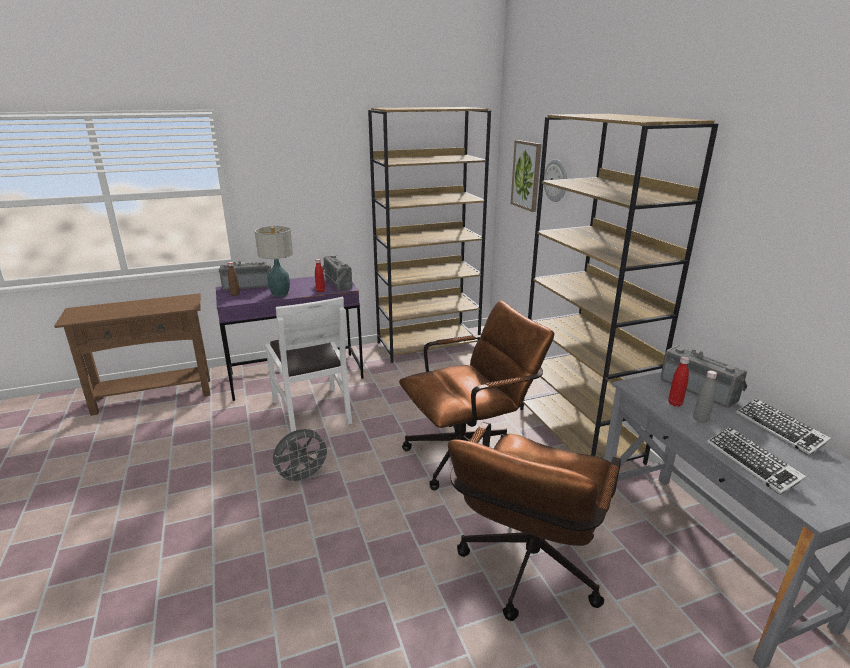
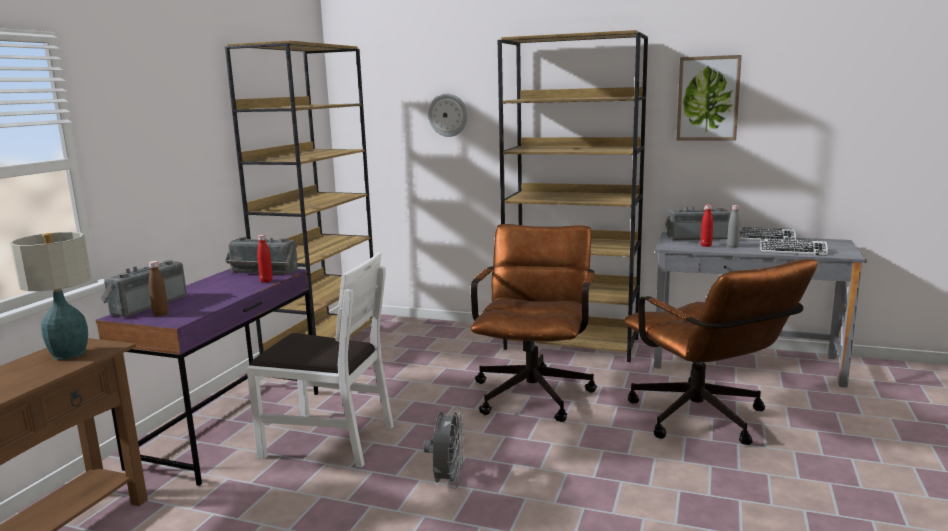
camera: 50 degrees left, 10 degrees down
(280, 293) = (223, 296): table lamp -> table lamp (70, 354)
(526, 175) = (394, 118): picture -> picture (708, 98)

